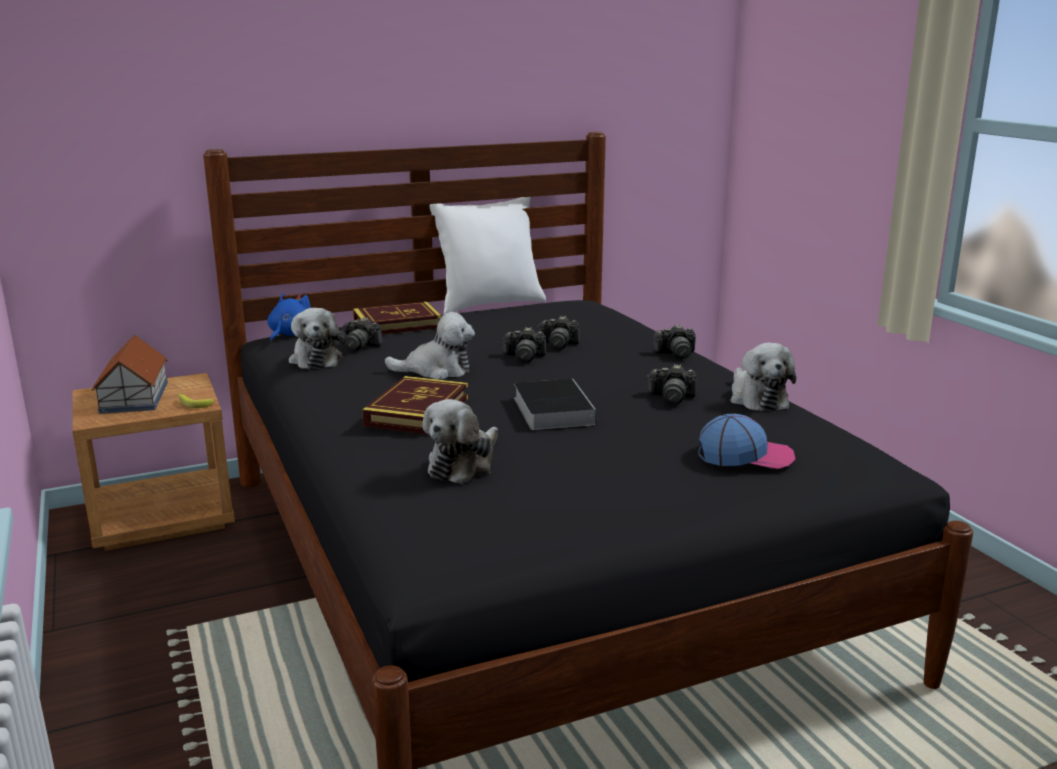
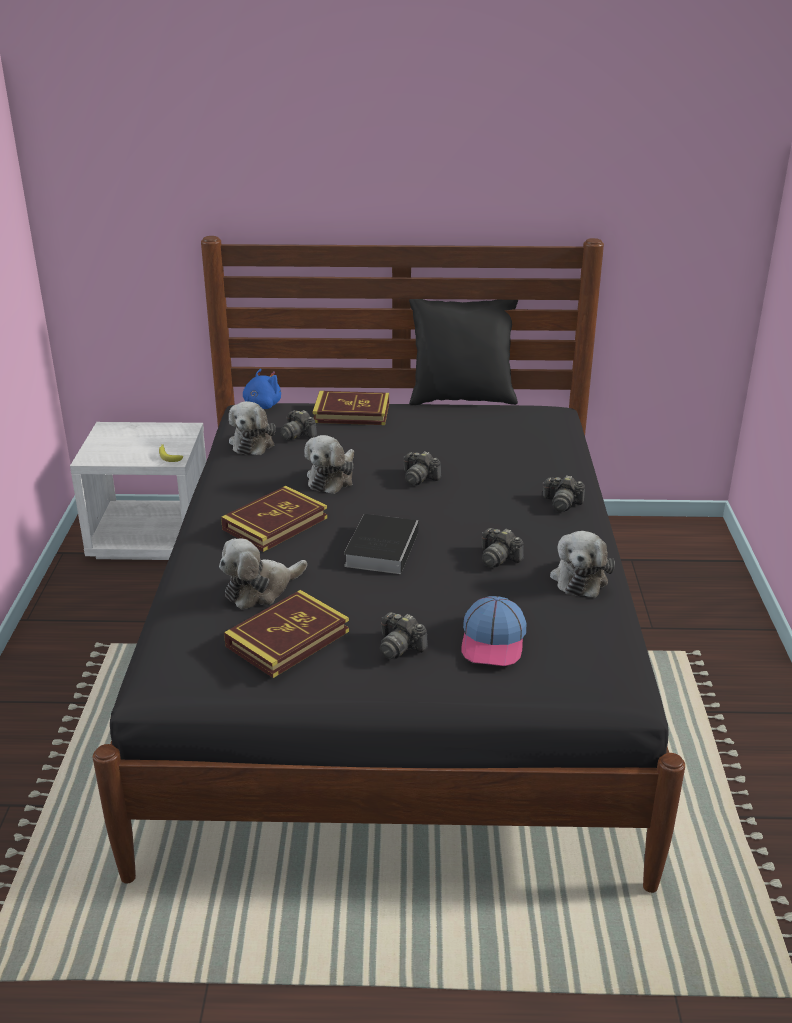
camera: 25 degrees right, 10 degrees up
(133, 397) = (132, 439): toy house -> none
(163, 517) = (152, 538): brown nightstand -> white nightstand
(436, 370) = (332, 478): plush toy -> plush toy turned 90 degrees clockwise
(489, 304) = (462, 399): white pillow -> black pillow
(542, 496) = (287, 639): none -> book
(558, 344) = (464, 468): camera -> camera (400, 647)
(745, 455) = (493, 641): cap -> cap turned 75 degrees clockwise

